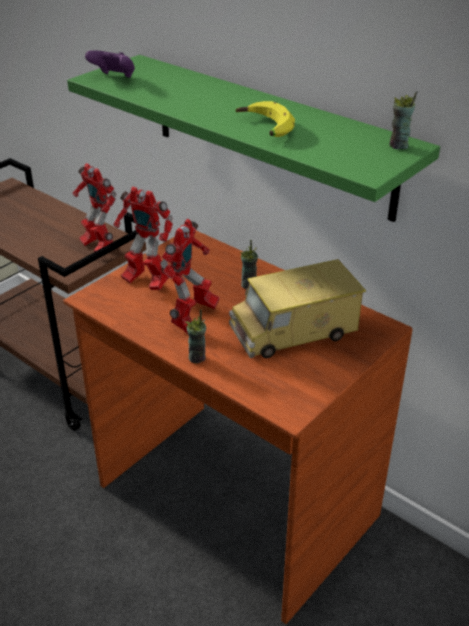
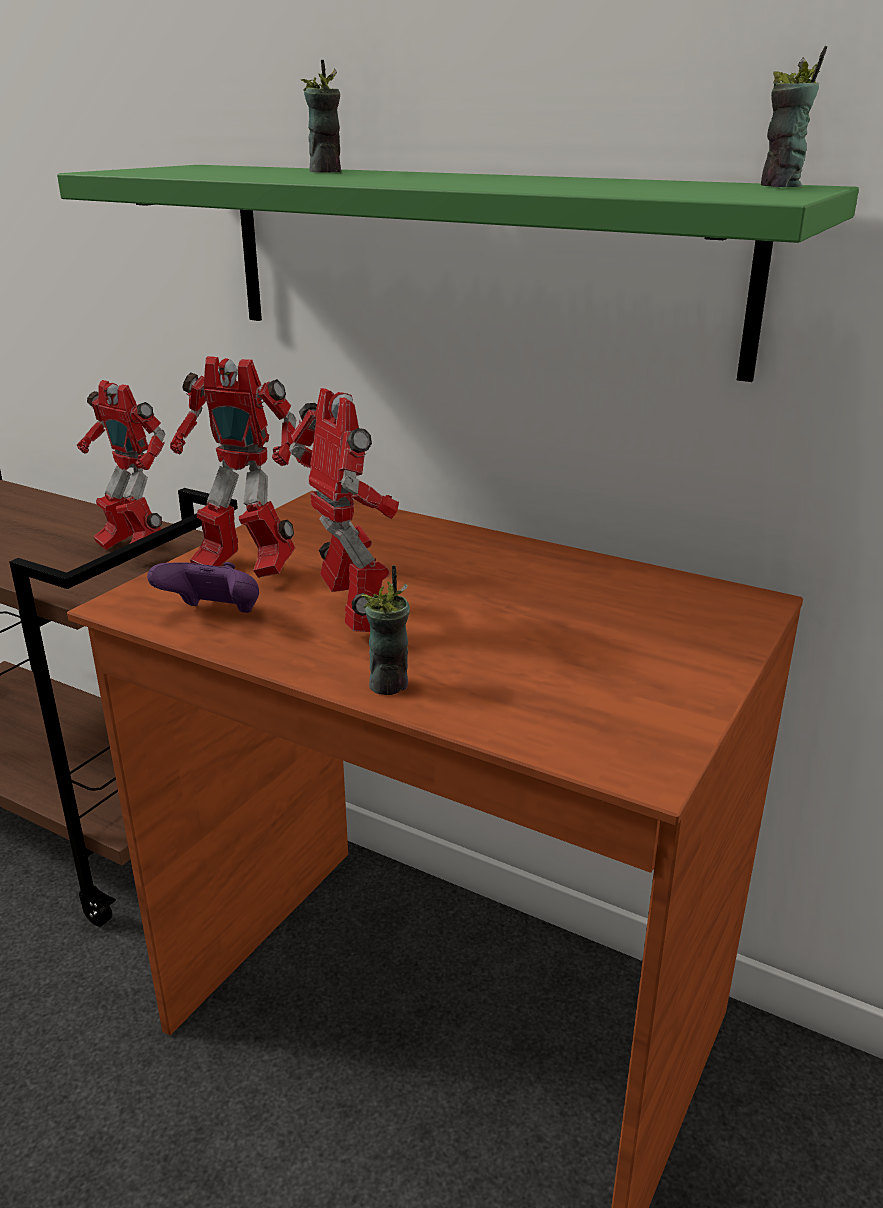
camera: 10 degrees left, 10 degrees down
(114, 78) = (154, 170): purple game controller -> purple game controller (214, 616)
(192, 319) = (358, 620): toy robot -> toy robot turned 45 degrees counterclockwise
(248, 285) = (454, 559): cup -> cup (325, 171)
(264, 128) = (491, 183): banana -> none
(294, 331) = (577, 622): toy truck -> none

